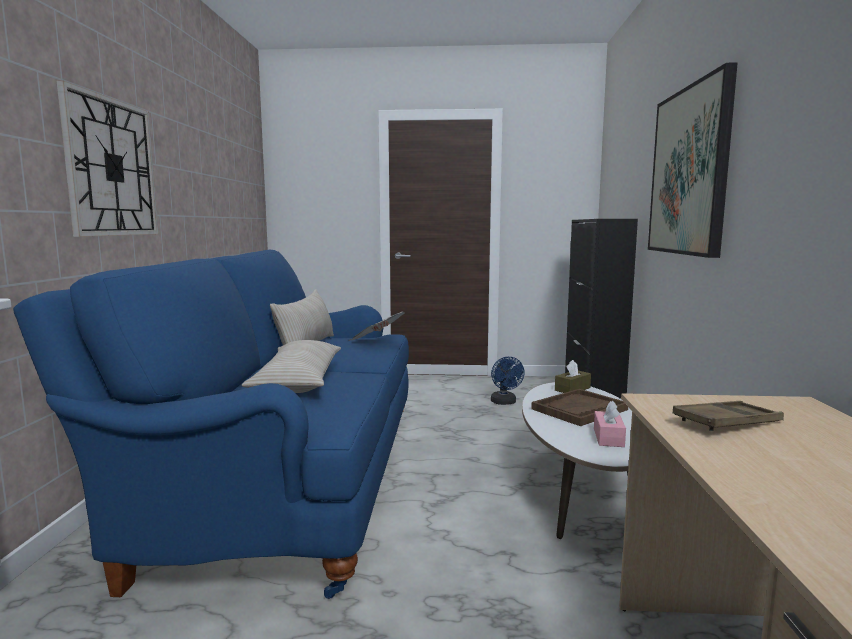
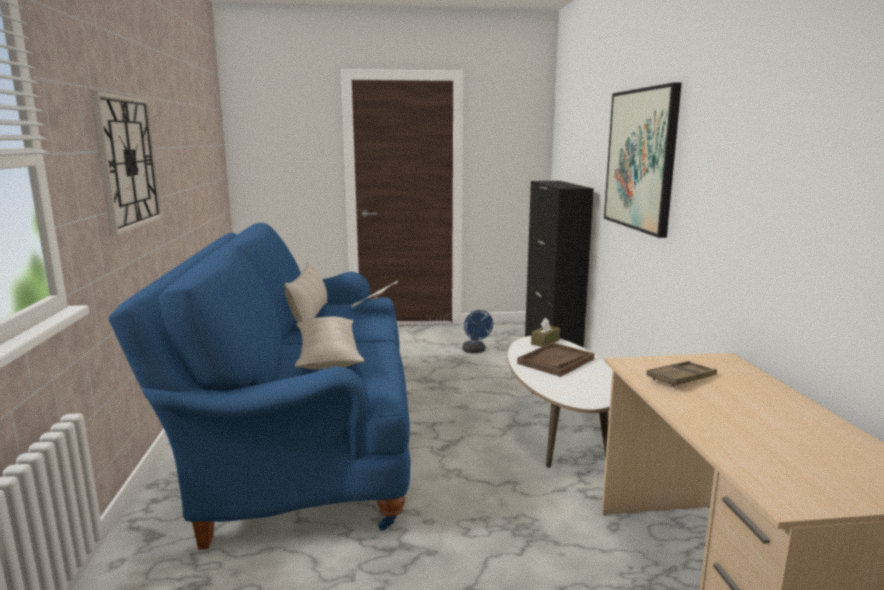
camera: 10 degrees left, 5 degrees up
(608, 437) = (584, 385): pink tissue box -> none

